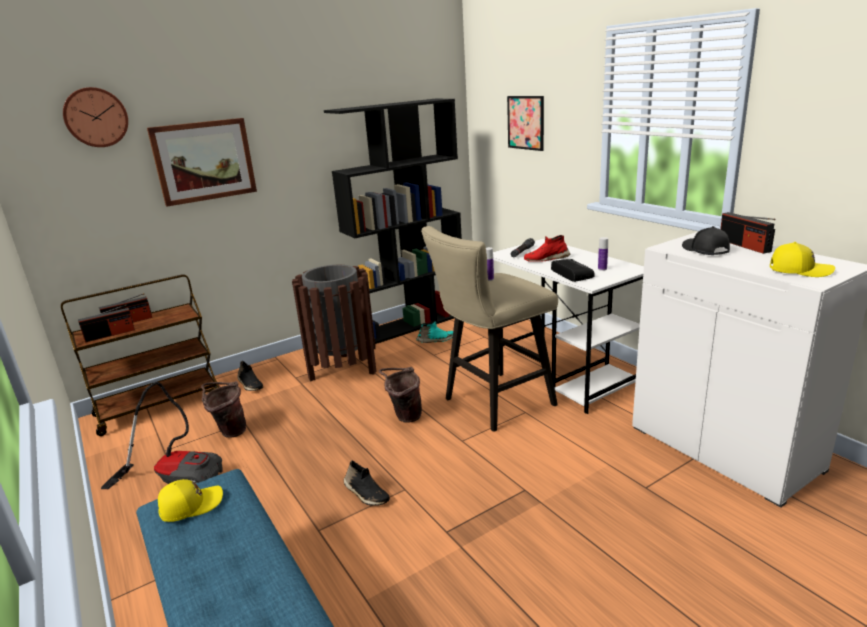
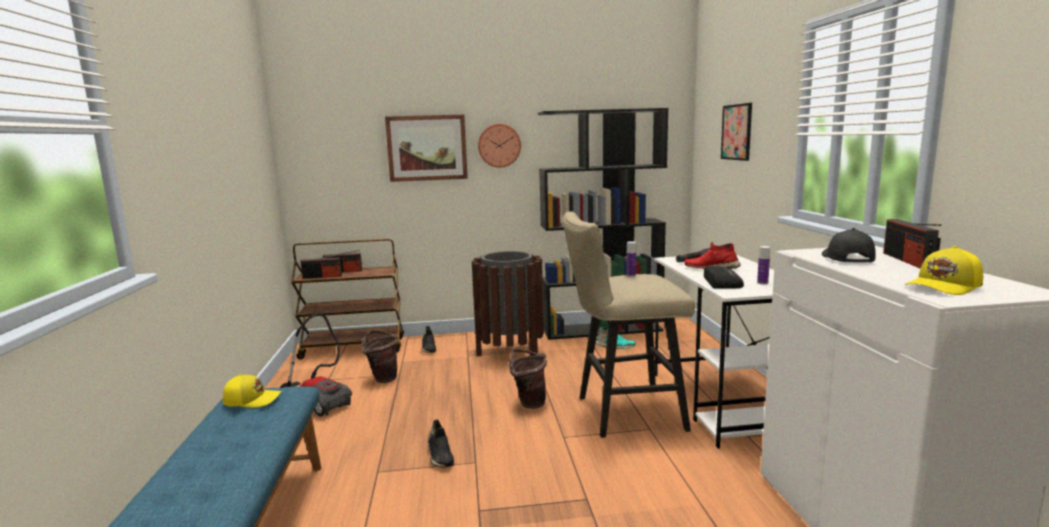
camera: 25 degrees right, 10 degrees down
(95, 117) = (348, 105): wall clock -> wall clock (499, 145)
(799, 270) = (945, 287): yellow cap -> yellow cap turned 105 degrees clockwise

